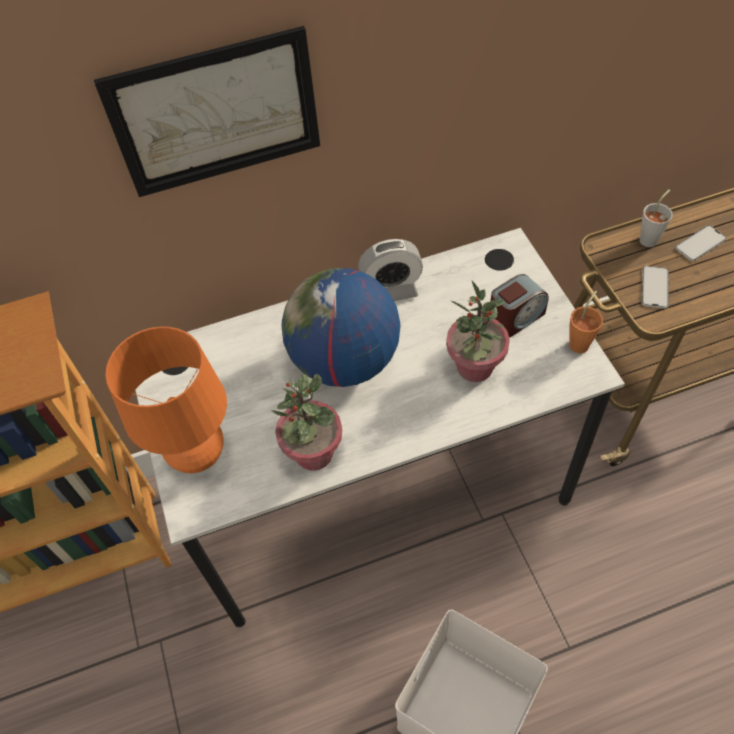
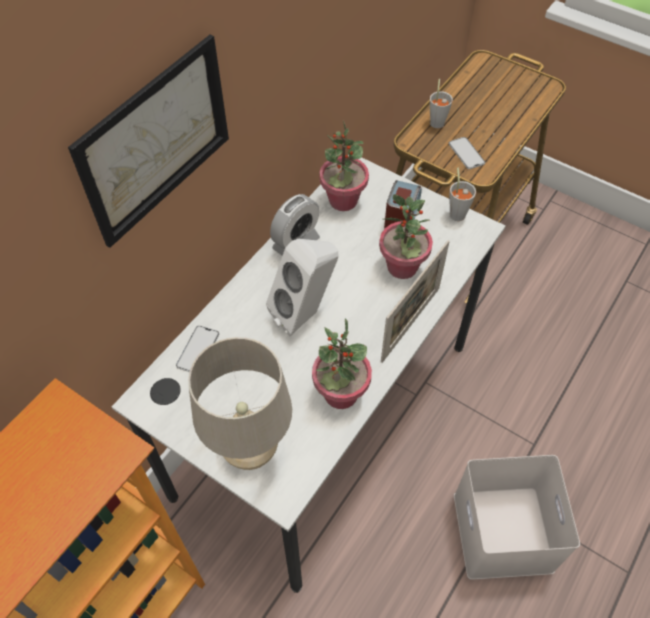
camera: 40 degrees left, 0 degrees up
(197, 455) = (250, 450): orange table lamp -> beige table lamp
(345, 361) = (305, 314): globe -> white speaker
(434, 427) = (410, 324): none -> picture frame
(470, 272) = (343, 201): none -> potted plant
(581, 342) = (457, 212): orange cup -> grey cup
(700, 243) = (470, 110): phone -> phone (198, 350)

